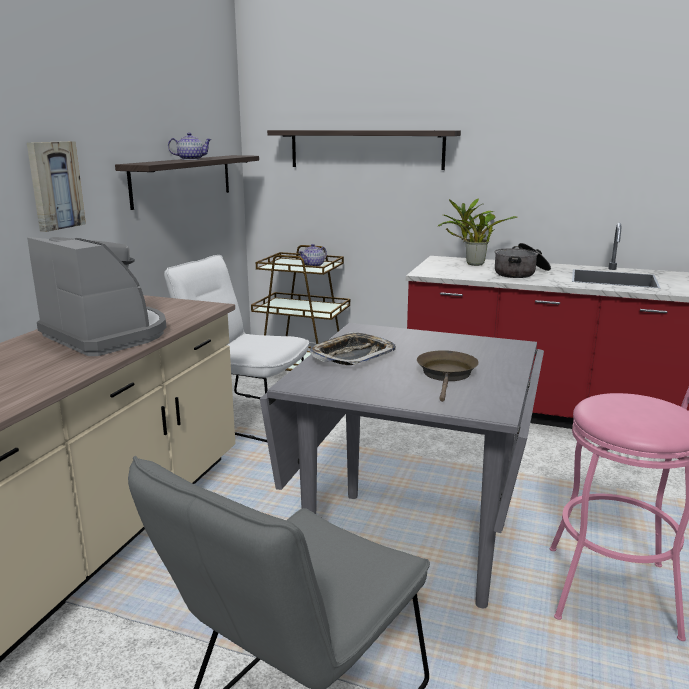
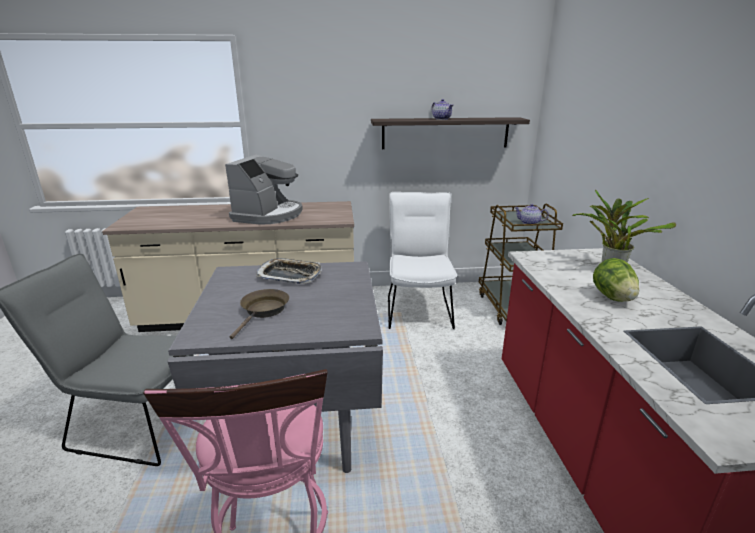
camera: 65 degrees right, 5 degrees up
(54, 185) = (316, 128): picture -> none
(366, 149) = (598, 123): shelf -> none
(447, 375) = (263, 311): brown frying pan -> brown frying pan turned 60 degrees counterclockwise
(521, 273) = (612, 297): cooking pot -> lettuce

